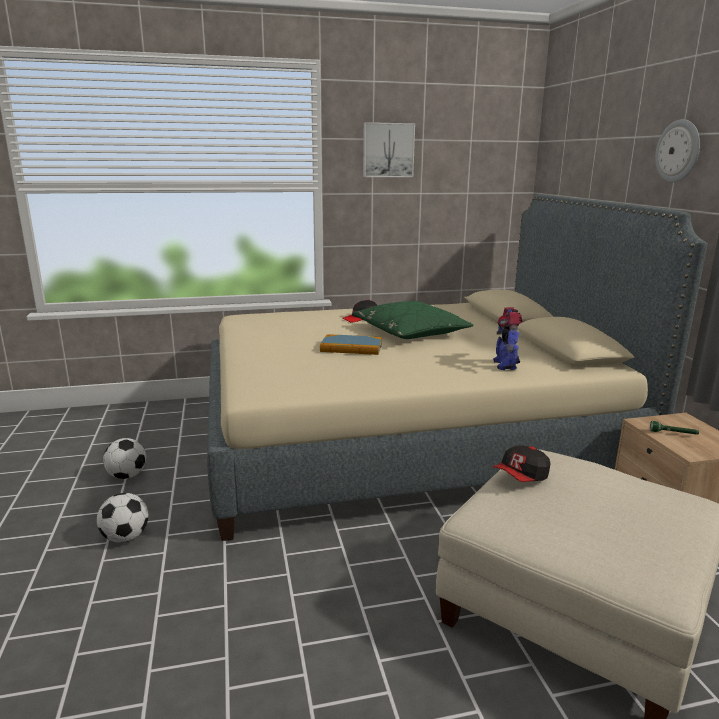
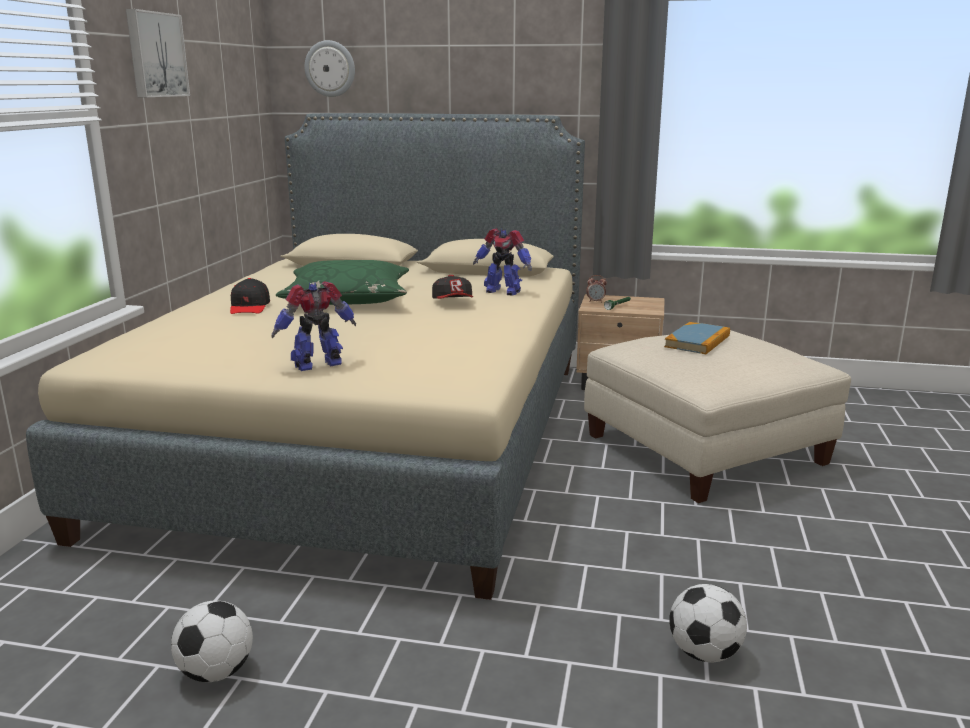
camera: 65 degrees left, 0 degrees up
(125, 537) = (417, 684): football -> football (704, 653)
(266, 353) = (319, 365): none -> toy robot
(351, 348) = (365, 328): book -> book (697, 341)
(521, 477) = (659, 359): cap -> cap (453, 303)
(668, 421) = (595, 301): none -> alarm clock
(678, 151) = (516, 60): wall clock -> wall clock (330, 68)

